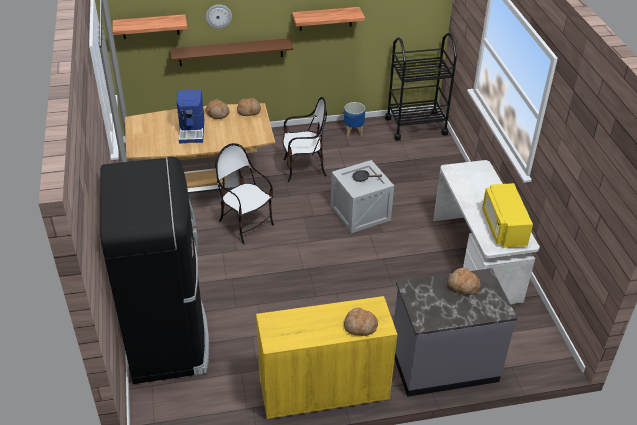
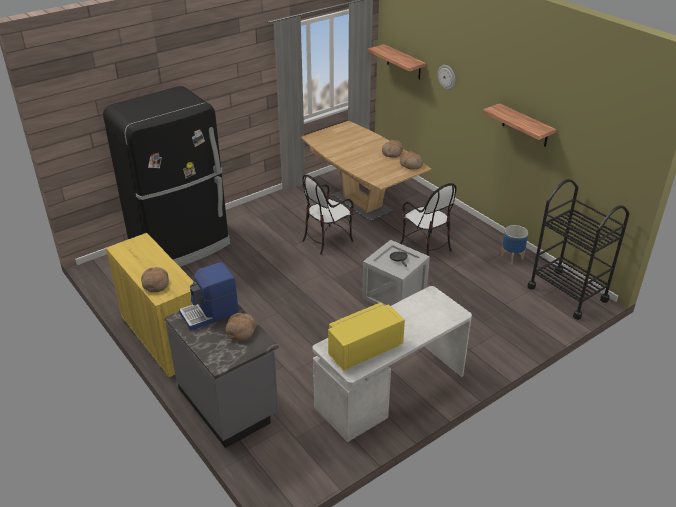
camera: 65 degrees right, 5 degrees down
(192, 130) = (358, 150): coffee machine -> coffee machine (210, 313)
(231, 52) = (450, 117): brown shelf -> none
(246, 224) = (327, 240): chair -> chair turned 150 degrees counterclockwise

